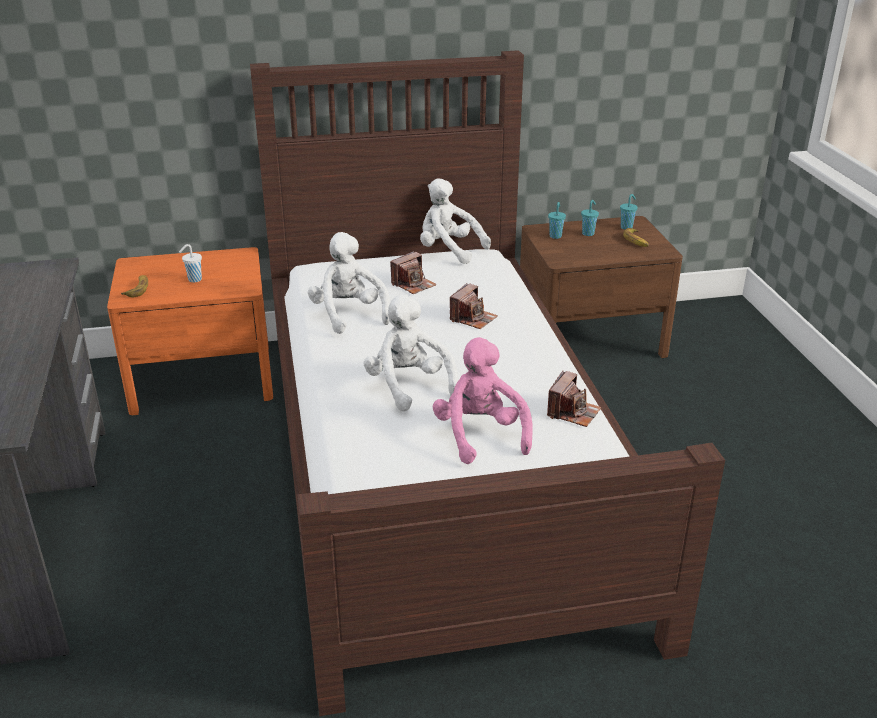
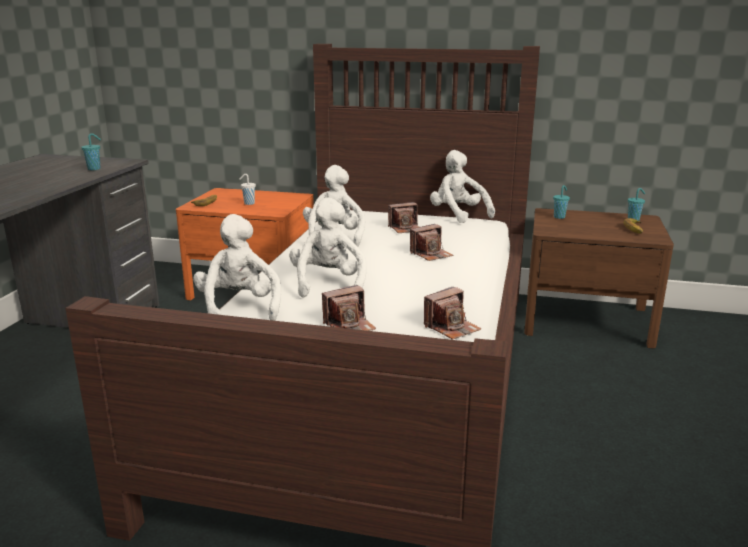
camera: 25 degrees right, 10 degrees down
(349, 441) = (239, 308): none -> white plush toy
(480, 435) = (349, 325): pink plush toy -> camera
(588, 233) = (592, 219): turquoise cup -> turquoise cup (95, 169)

